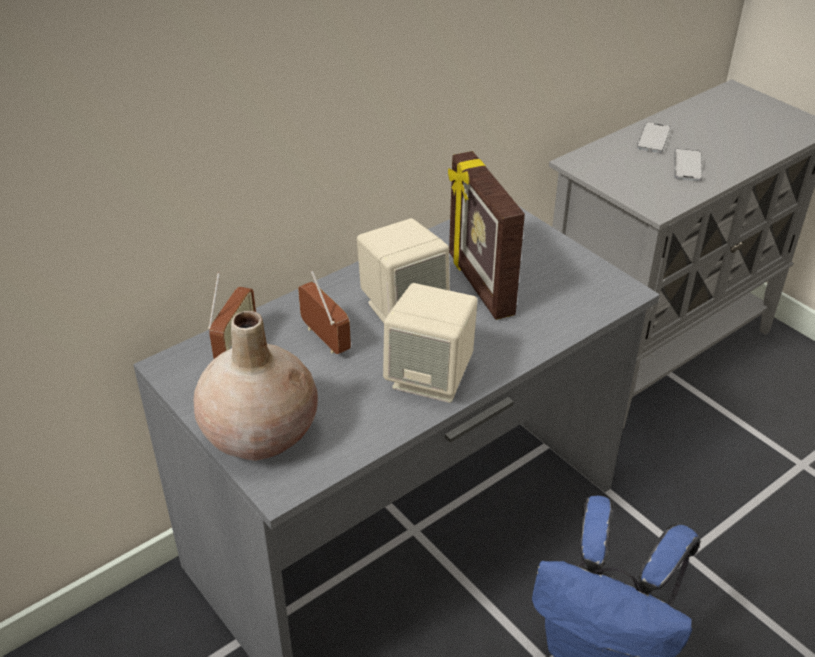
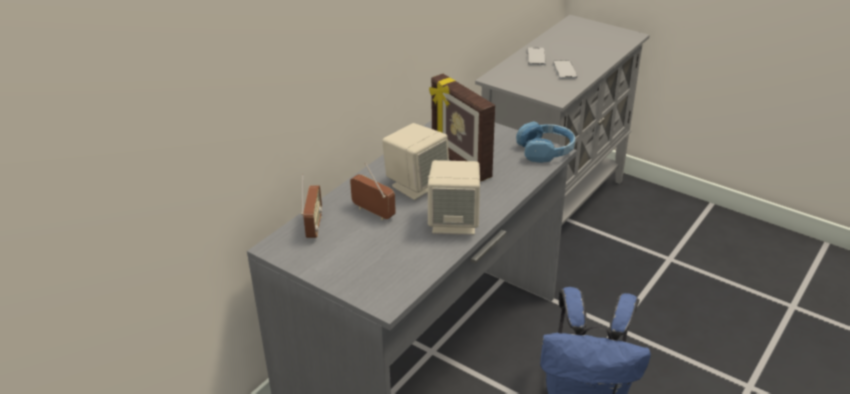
camera: 15 degrees left, 5 degrees down
(260, 433) = (358, 275): beige vase -> none
(613, 287) = (546, 150): none -> blue headphones

